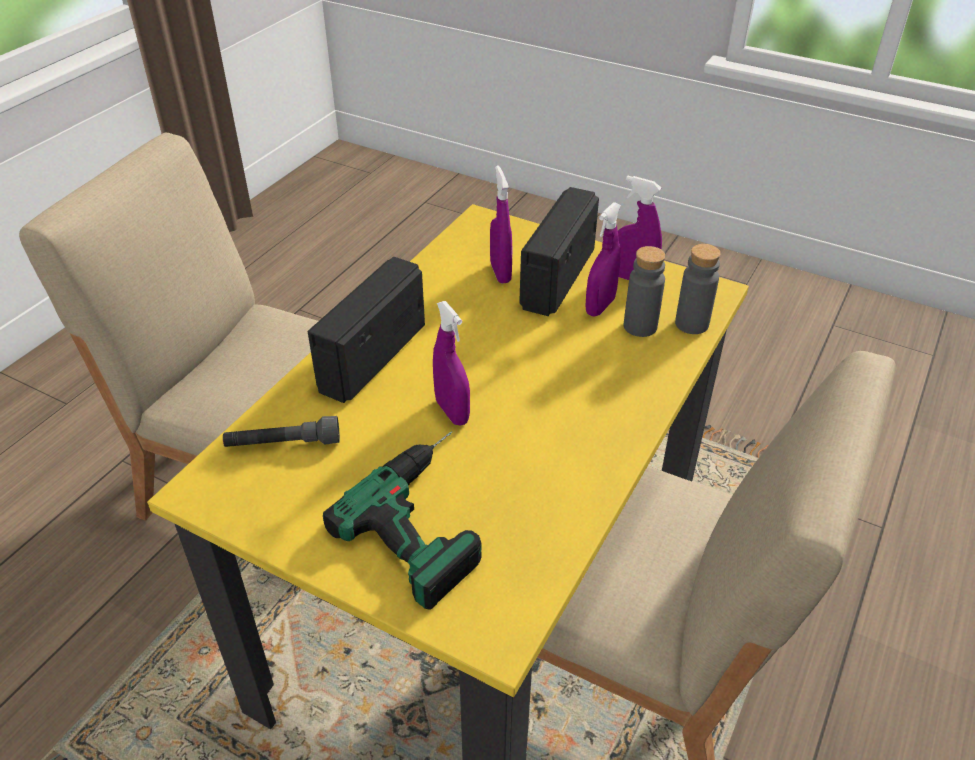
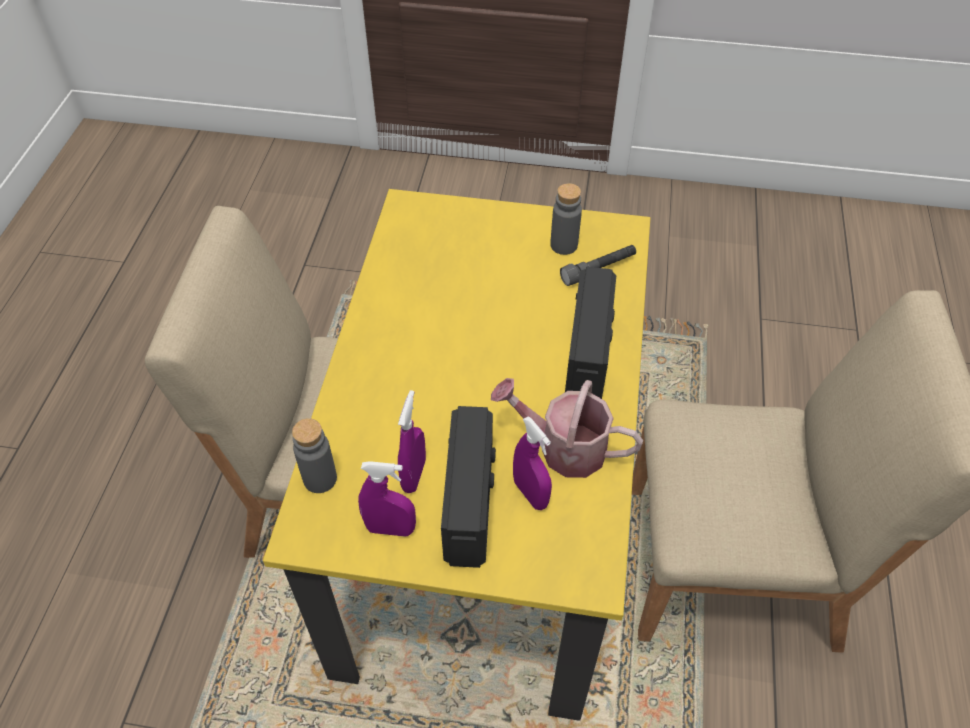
camera: 160 degrees right, 10 degrees up
(433, 516) = (471, 253): power drill -> none
(451, 294) = (563, 447): none -> watering can
(452, 412) = (497, 325): purple spray bottle -> none
(640, 326) = (369, 460): grey bottle -> grey bottle (564, 245)

